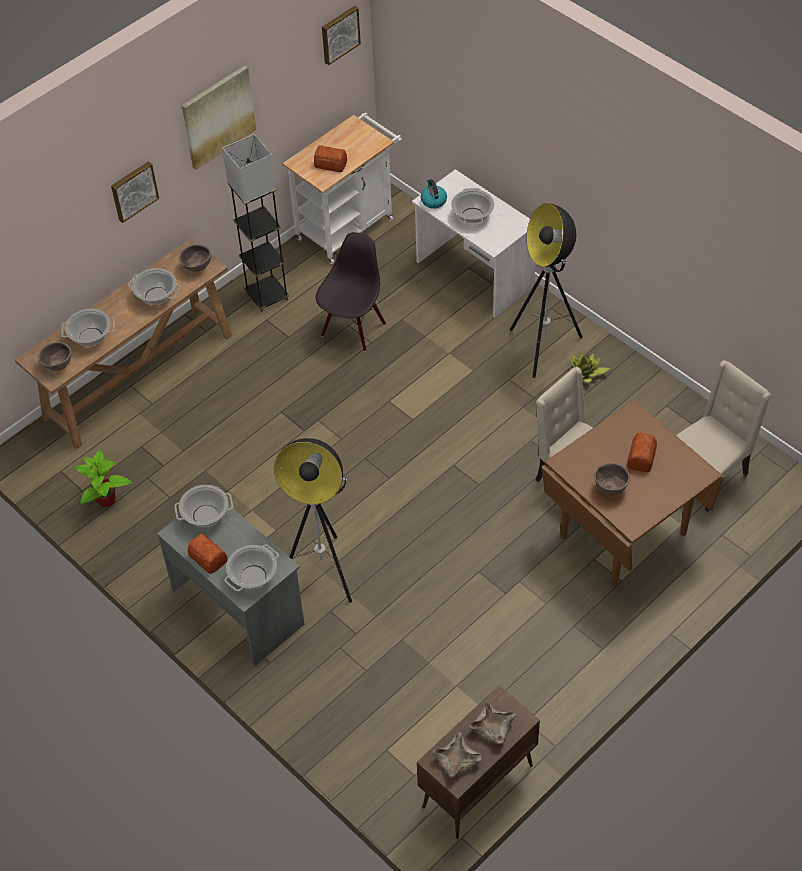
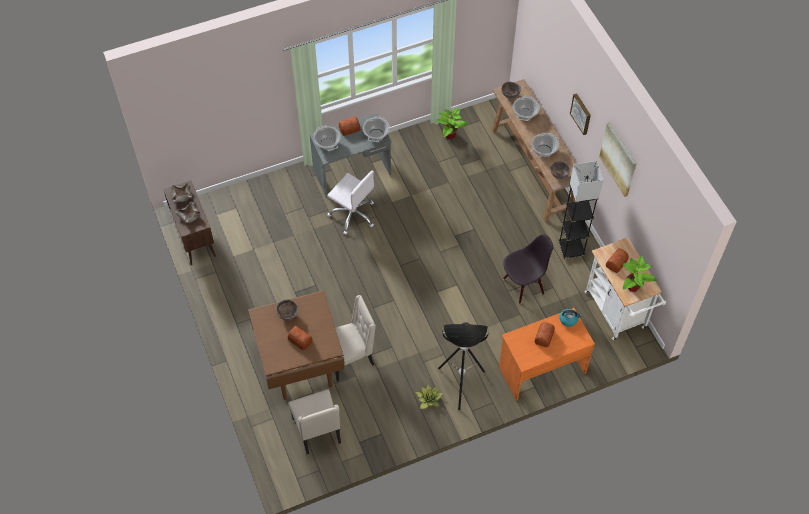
camera: 110 degrees right, 5 degrees up
(323, 573) = (353, 214): floor lamp -> white office chair
(339, 34) = (675, 245): picture -> none
(352, 328) = (523, 285): black chair -> black chair turned 75 degrees counterclockwise
(360, 140) = (633, 287): none -> potted plant
(472, 216) = (544, 336): cooking pot -> bread
(474, 275) = (541, 369): white desk -> orange desk

